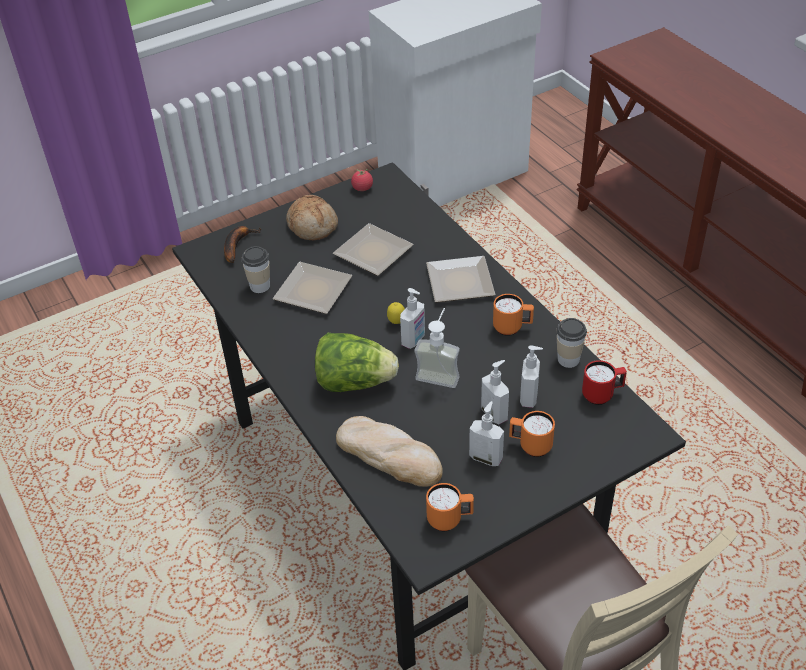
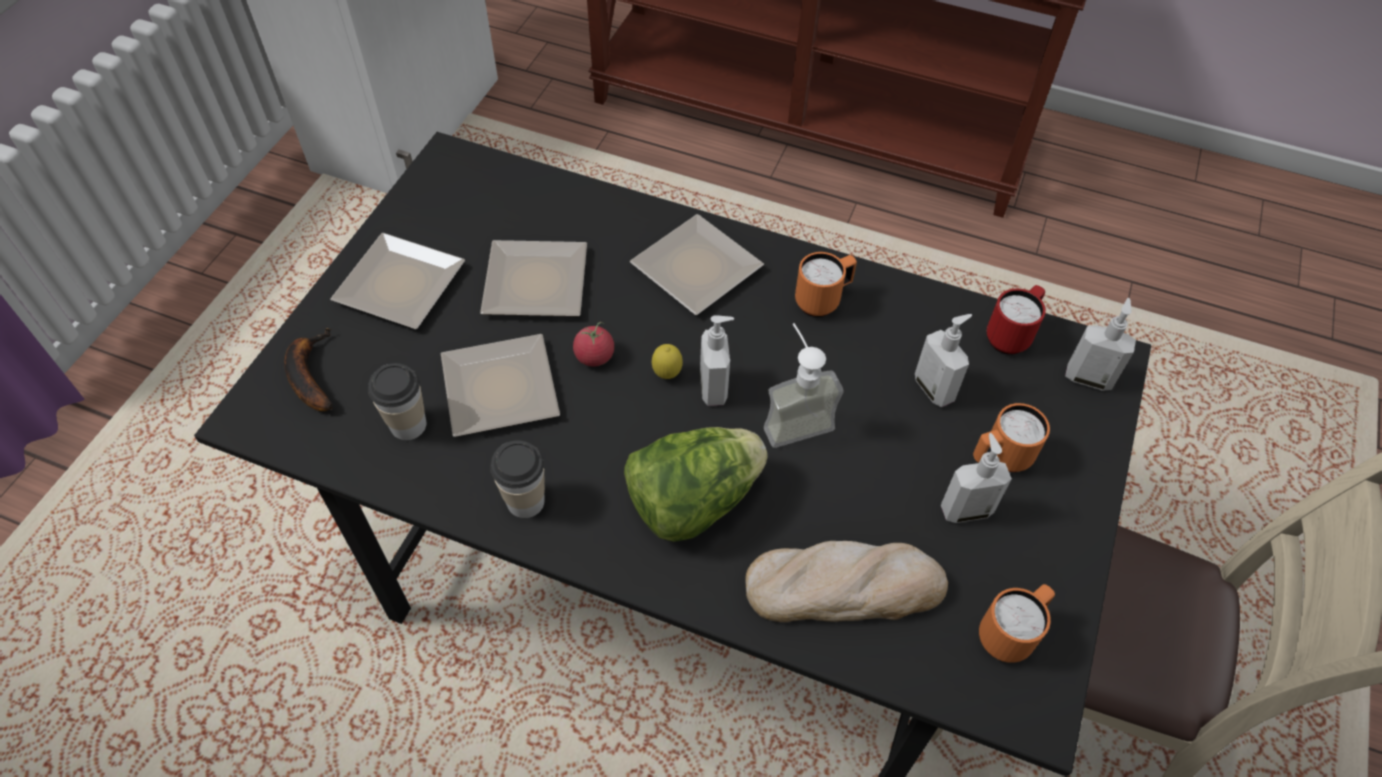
camera: 40 degrees left, 10 degrees up
(313, 225) = (405, 284): bread -> plate
(362, 188) = (429, 190): tomato -> tomato (594, 356)
(495, 413) = (916, 438): soap dispenser -> soap dispenser (1088, 377)
(568, 359) = (928, 308): cup -> cup (525, 501)

